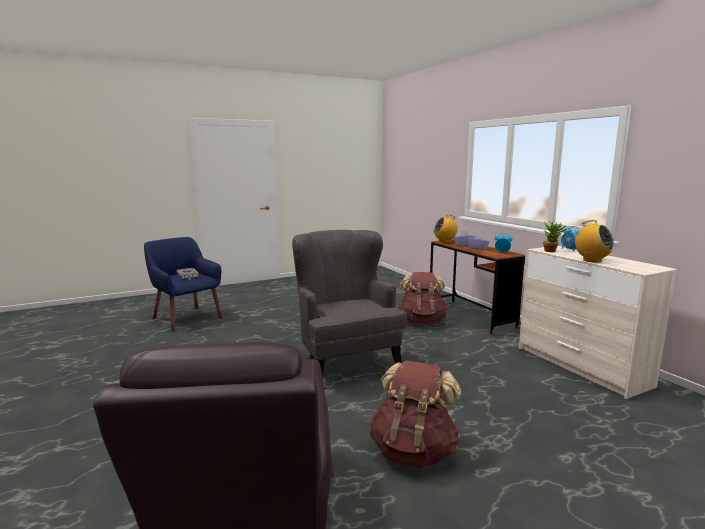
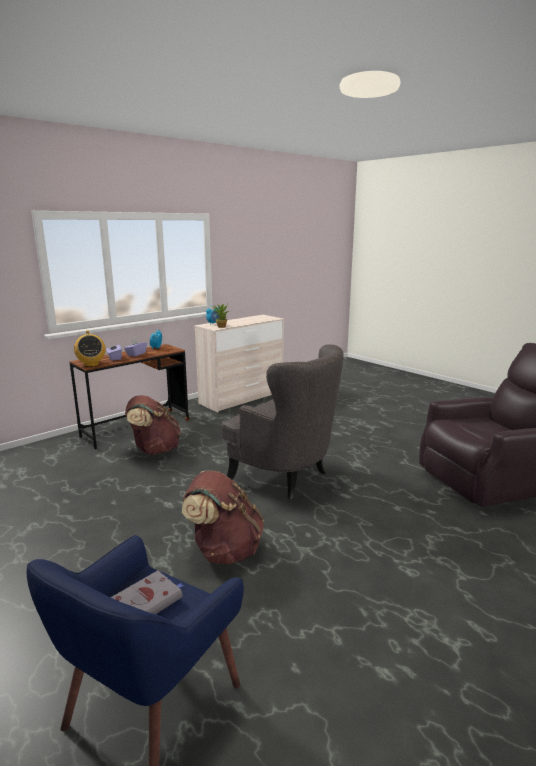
camera: 105 degrees left, 5 degrees up
(346, 364) = (285, 477): grey armchair -> grey armchair turned 105 degrees counterclockwise
(413, 451) = (389, 440): brown backpack -> brown backpack (224, 550)
(591, 260) = (250, 322): radio -> none

